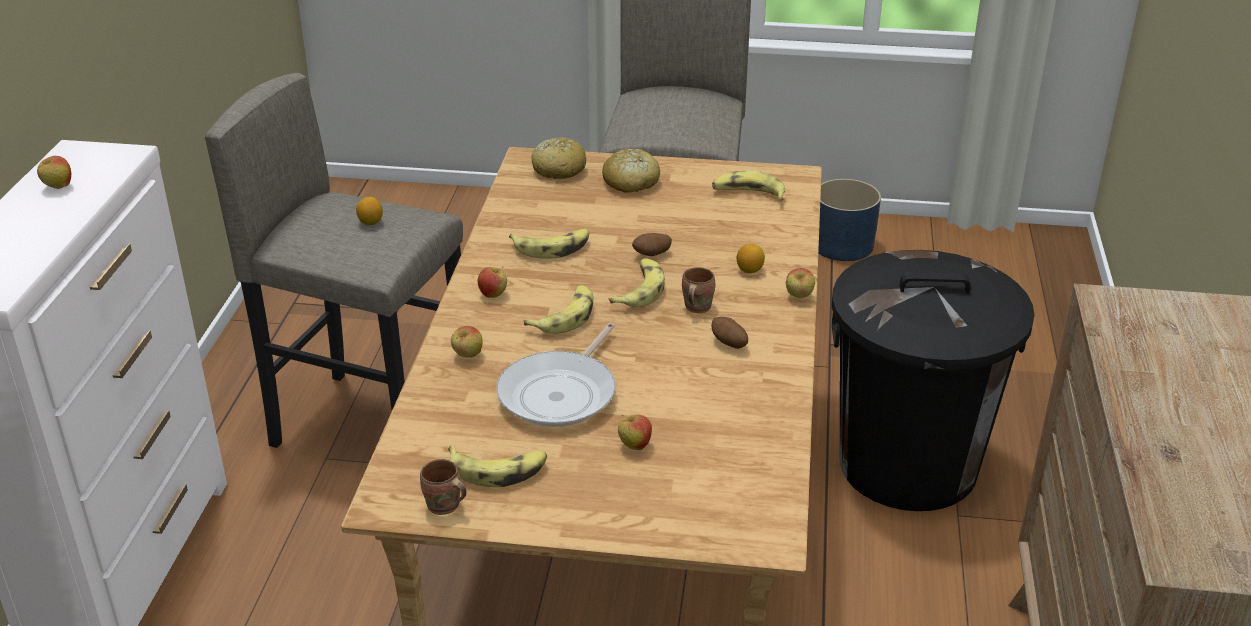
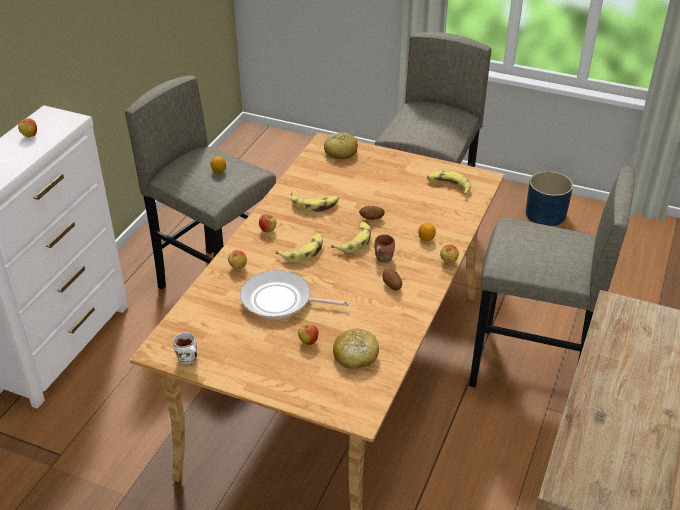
camera: 15 degrees right, 5 degrees up
(444, 507) = (187, 359): brown mug -> white mug
(498, 470) = (226, 342): banana -> none
(561, 393) = (280, 300): frying pan -> frying pan turned 60 degrees clockwise
(631, 182) = (380, 167): bread -> bread (355, 356)
(908, 465) = (529, 369): black trash can -> grey stool

